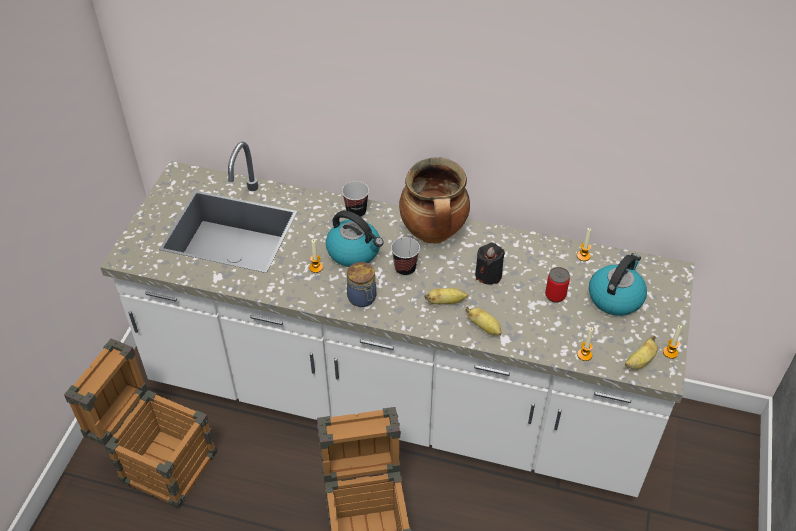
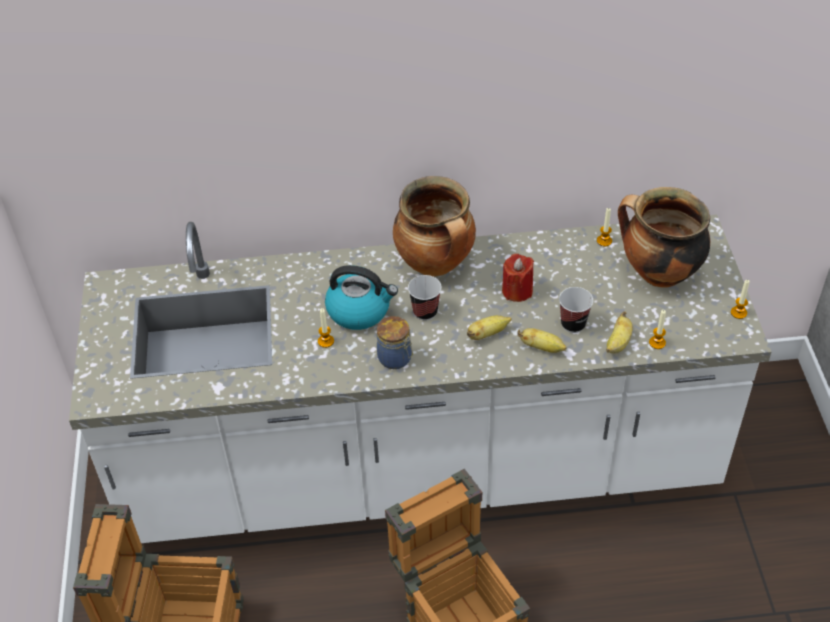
camera: 20 degrees left, 0 degrees up
(356, 212) = (338, 266): cup -> cup (573, 324)
(488, 275) = (517, 291): black candle -> red candle
(555, 295) = (597, 290): can -> none
(615, 297) = (657, 273): kettle -> cooking pot
(640, 361) = (714, 331): banana -> banana (618, 343)

